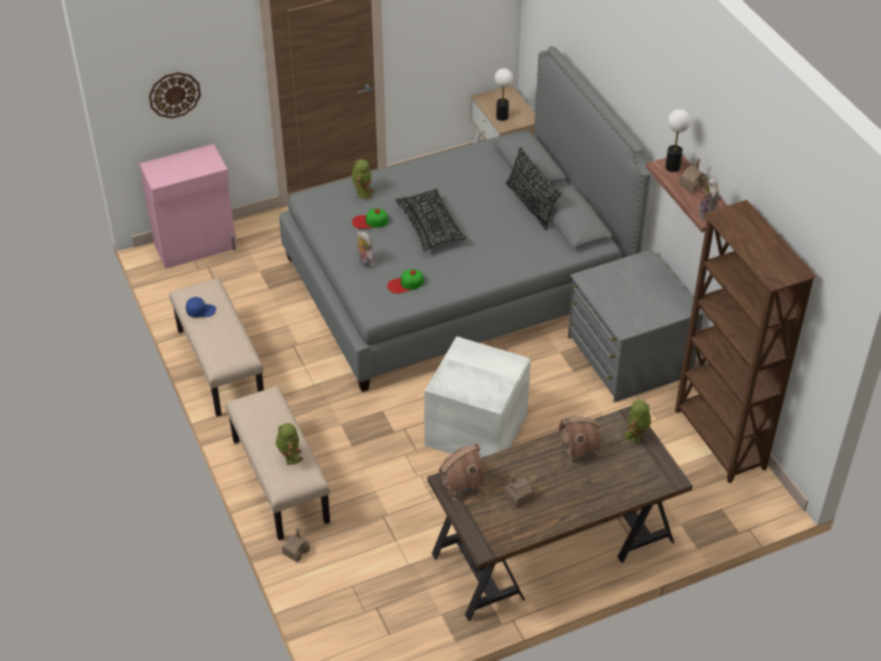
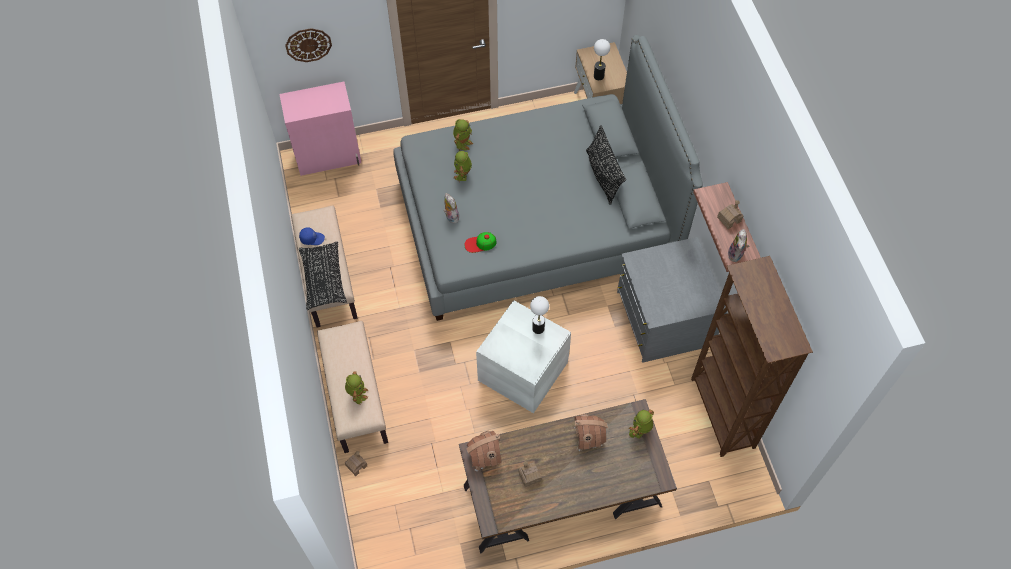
camera: 10 degrees right, 15 degrees up
(370, 221) = (463, 175): cap -> toy robot
(430, 227) = (512, 187): black pillow -> black pillow (323, 280)
(672, 167) = (716, 197): table lamp -> table lamp (538, 328)

